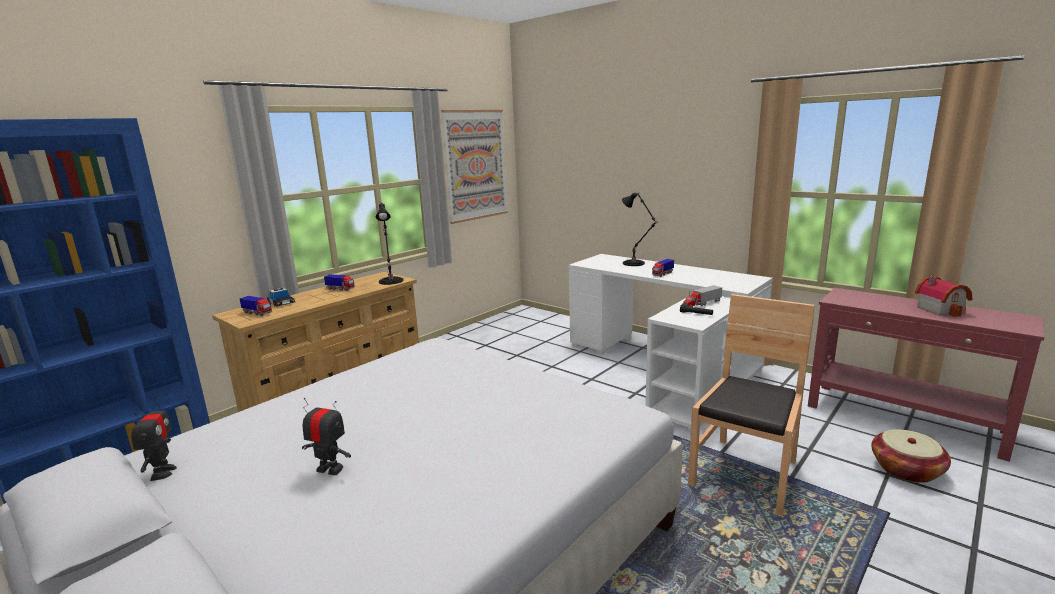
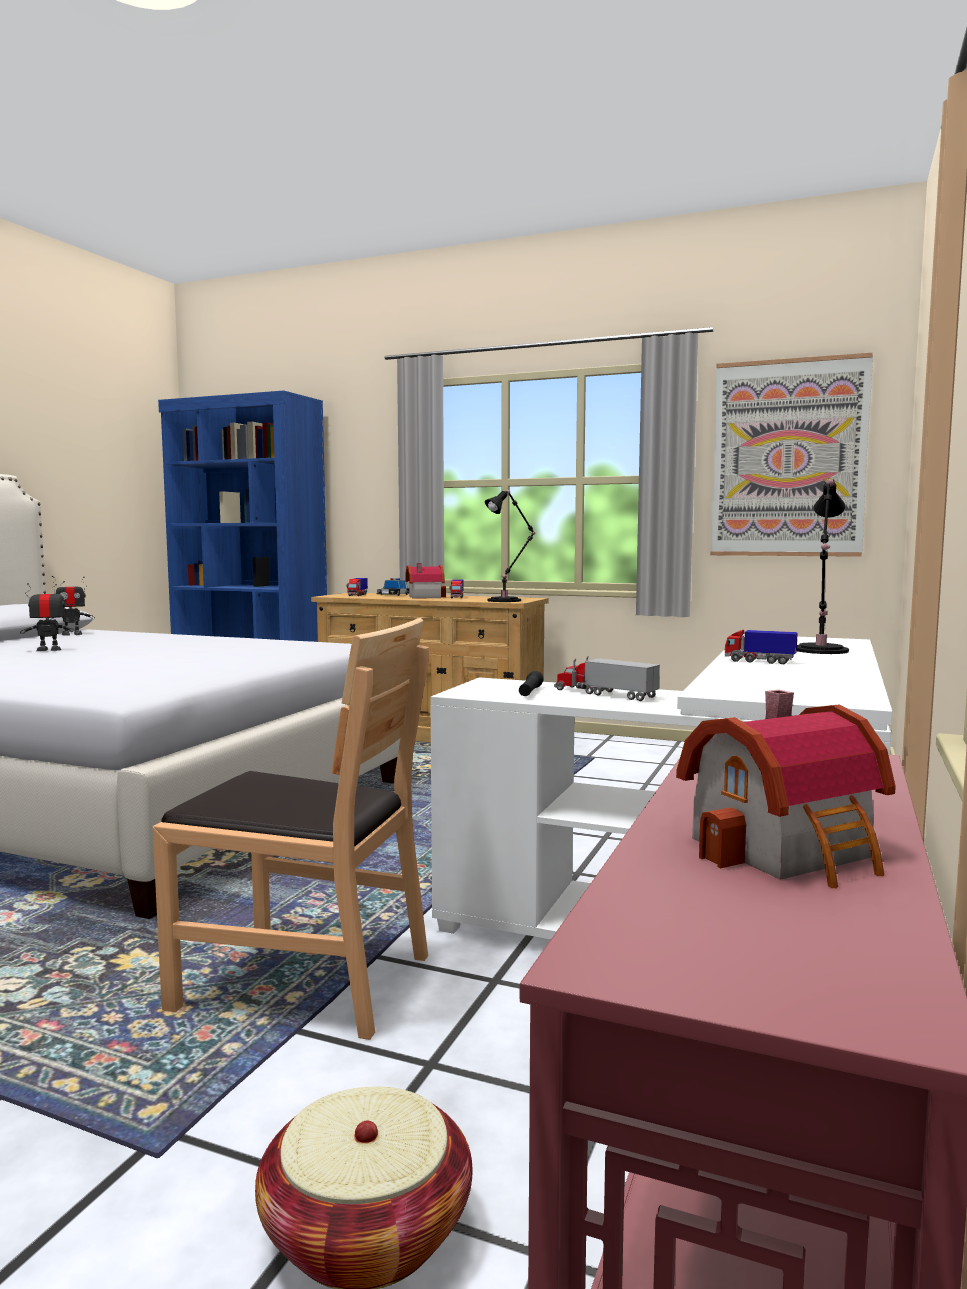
camera: 70 degrees right, 10 degrees down
(320, 296) = (423, 597): none -> toy house
(330, 469) = (49, 650): toy robot -> toy robot turned 105 degrees counterclockwise

